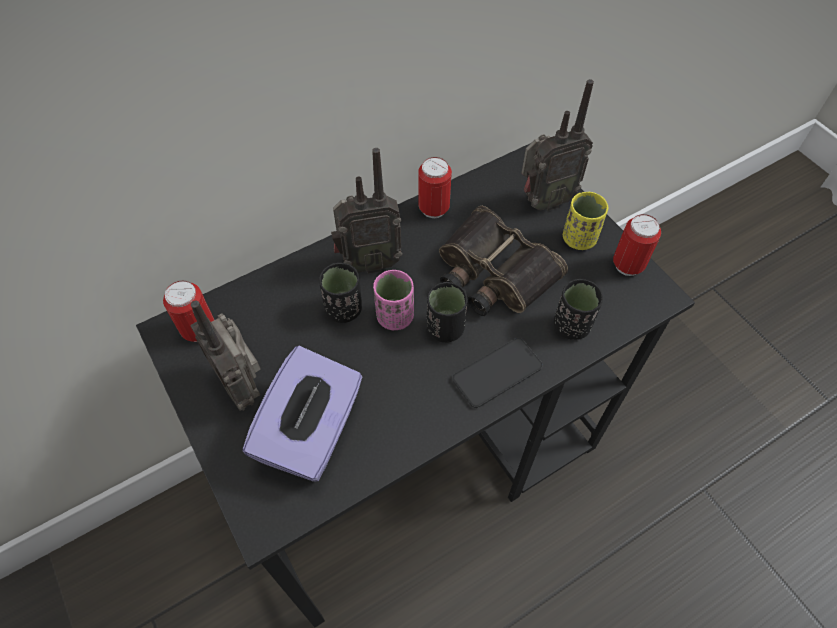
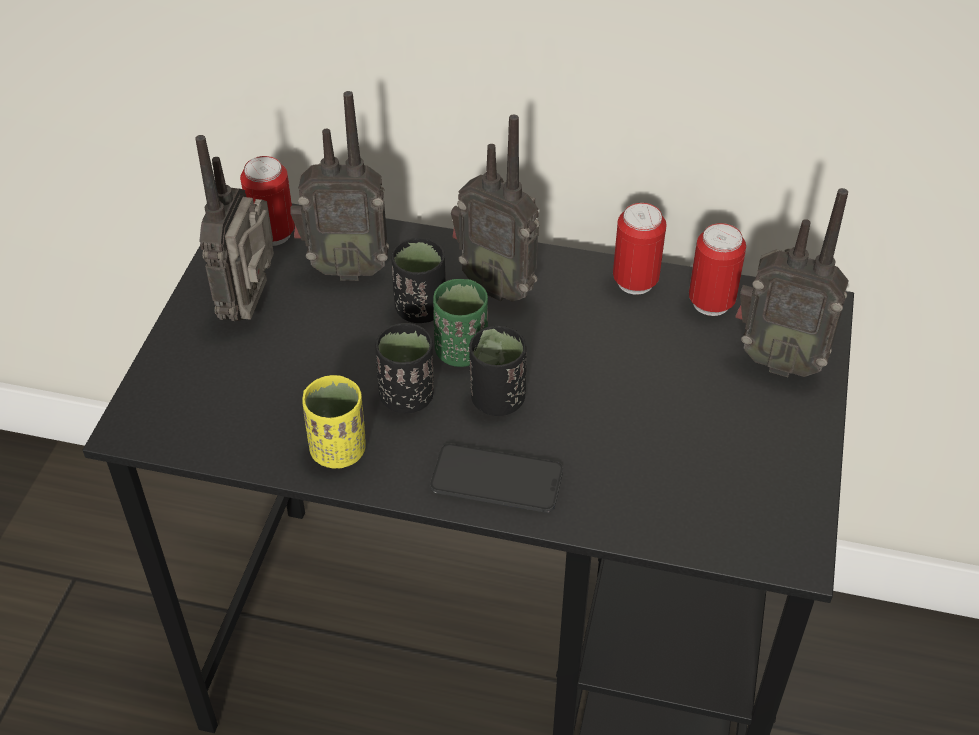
camera: 45 degrees right, 10 degrees down
(270, 317) = (346, 268): none -> radio
(312, 432) = (260, 390): purple tissue box -> none
(395, 316) = (461, 351): pink cup -> green cup
(492, 273) = (617, 386): binoculars -> none
(571, 325) = (639, 500): black cup -> black cup (407, 397)
(579, 239) = (770, 425): yellow cup -> yellow cup (338, 450)
(628, 265) = (795, 495): can -> can (711, 303)

